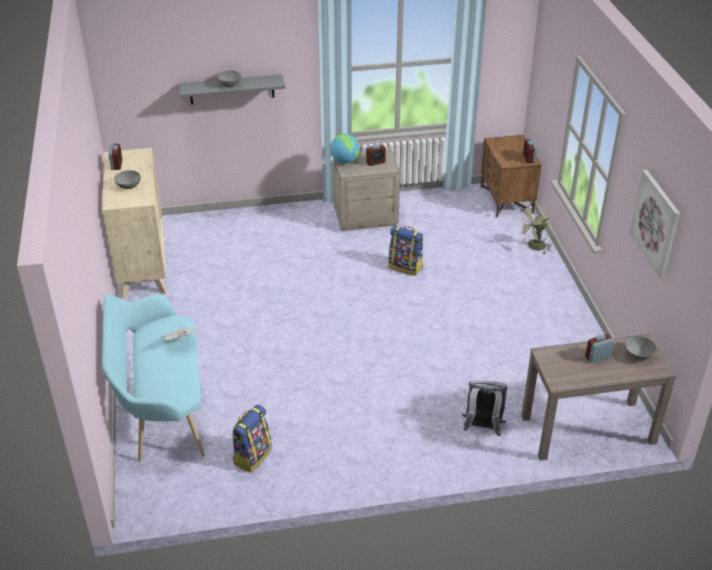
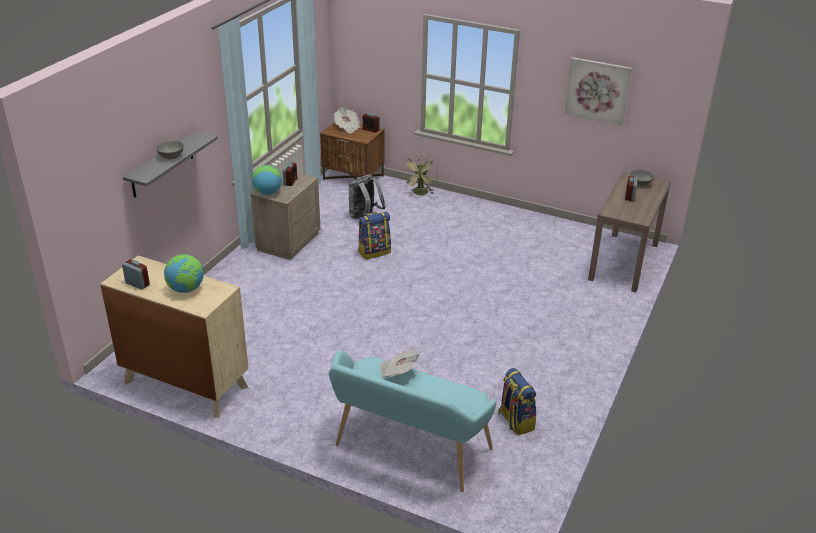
camera: 55 degrees left, 5 degrees down
(128, 186) = (186, 289): grey bowl -> globe
(482, 428) = (584, 300): grey backpack -> grey backpack (364, 217)
(514, 145) = (347, 127): none -> newspaper

